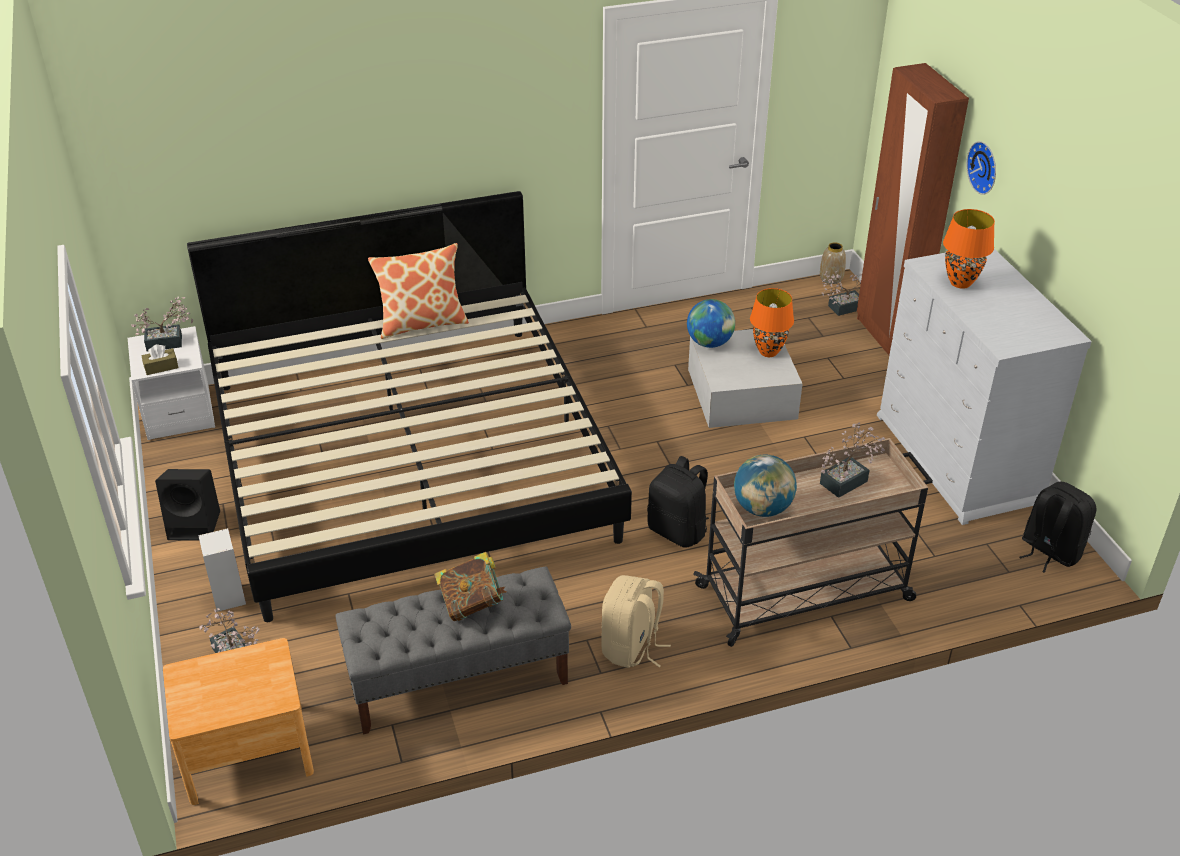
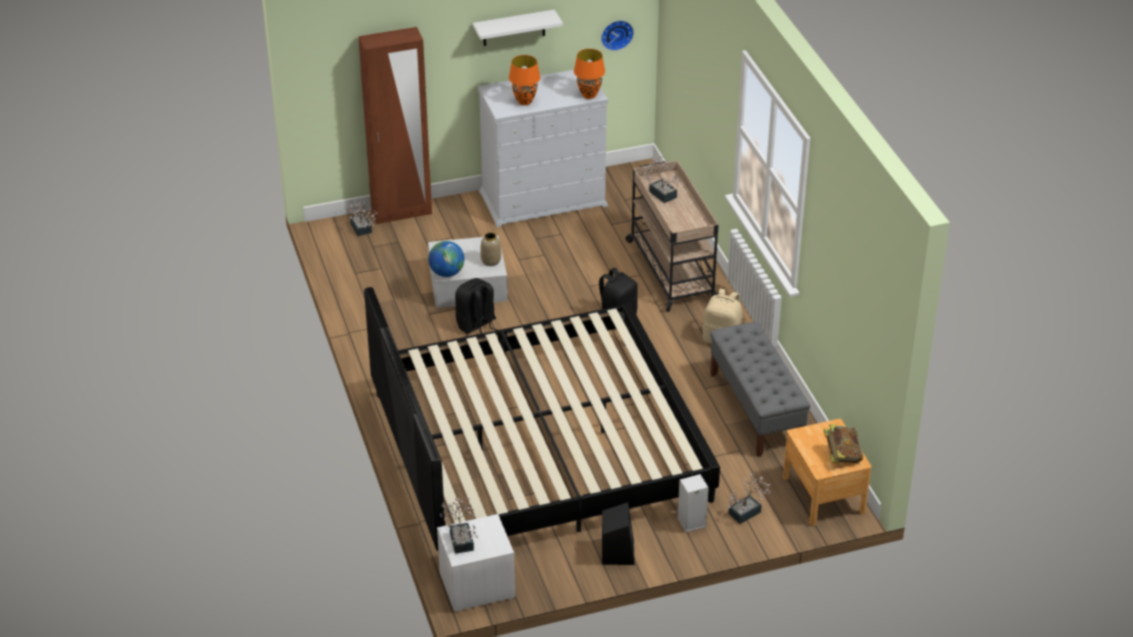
camera: 90 degrees left, 0 degrees up
(161, 367) = (497, 537): brown tissue box -> none
(422, 323) = (426, 407): pillow -> none
(472, 604) = (750, 356): book -> book (841, 456)
(762, 508) = (688, 224): globe -> none
(768, 352) = (460, 247): orange table lamp -> orange table lamp (589, 95)
(830, 279) = (320, 231): vase -> vase (491, 261)
(985, 167) = (446, 52): wall clock -> wall clock (616, 34)
(1049, 196) = (514, 28): none -> white shelf
(1049, 551) = (630, 178): black backpack -> black backpack (476, 325)

